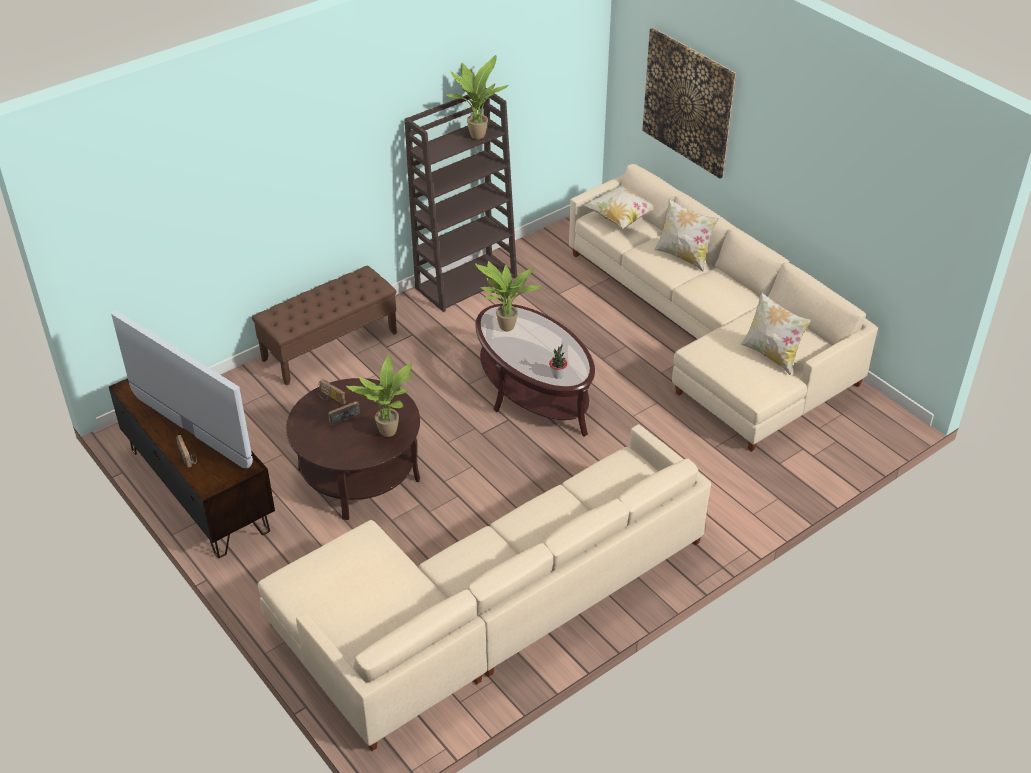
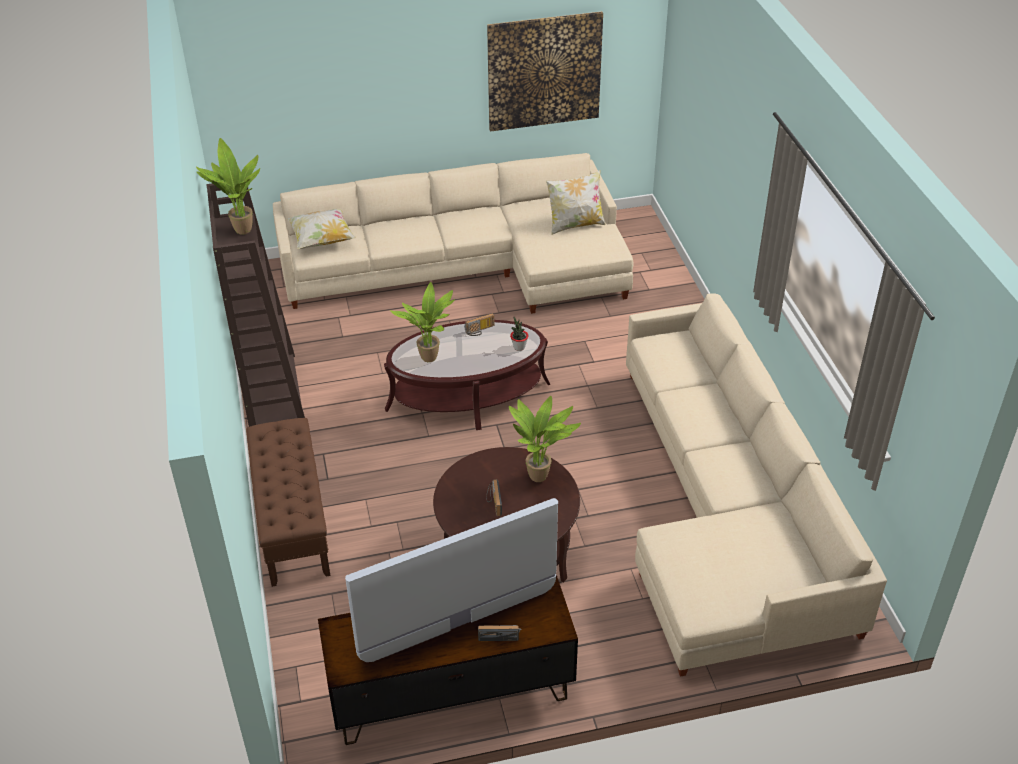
camera: 65 degrees left, 0 degrees up
(330, 398) = (459, 506): radio -> radio (480, 331)
(683, 256) = (410, 224): pillow -> none
(688, 102) = (323, 96): picture -> picture (544, 71)

